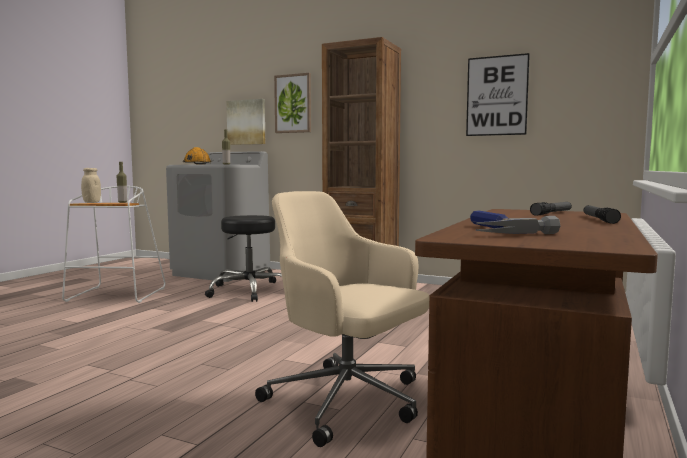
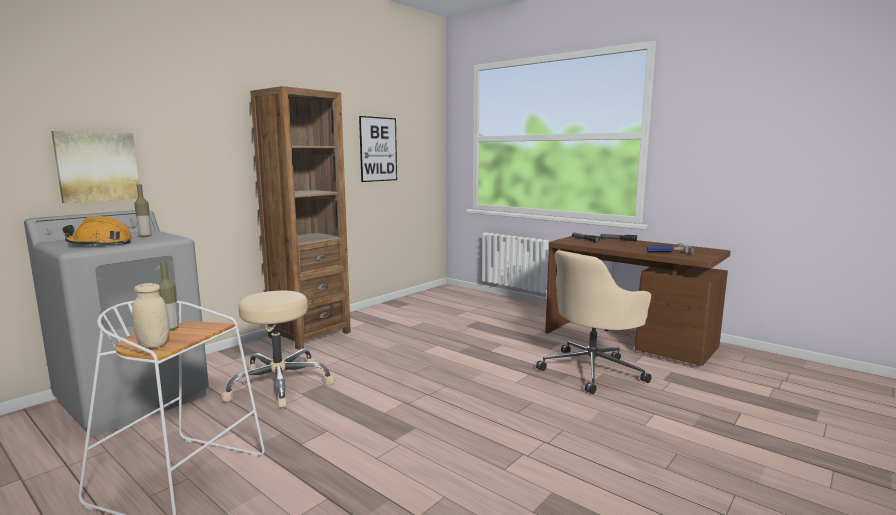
camera: 75 degrees left, 5 degrees up
(249, 291) = (280, 384): black stool -> beige stool
(293, 103) = (181, 143): picture -> none

